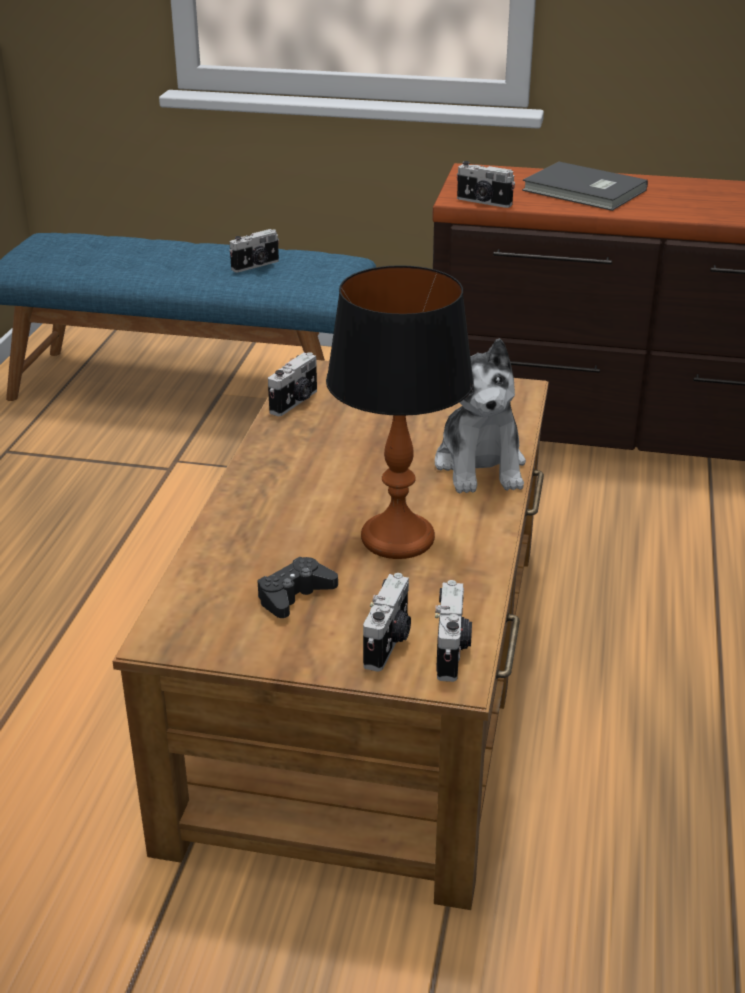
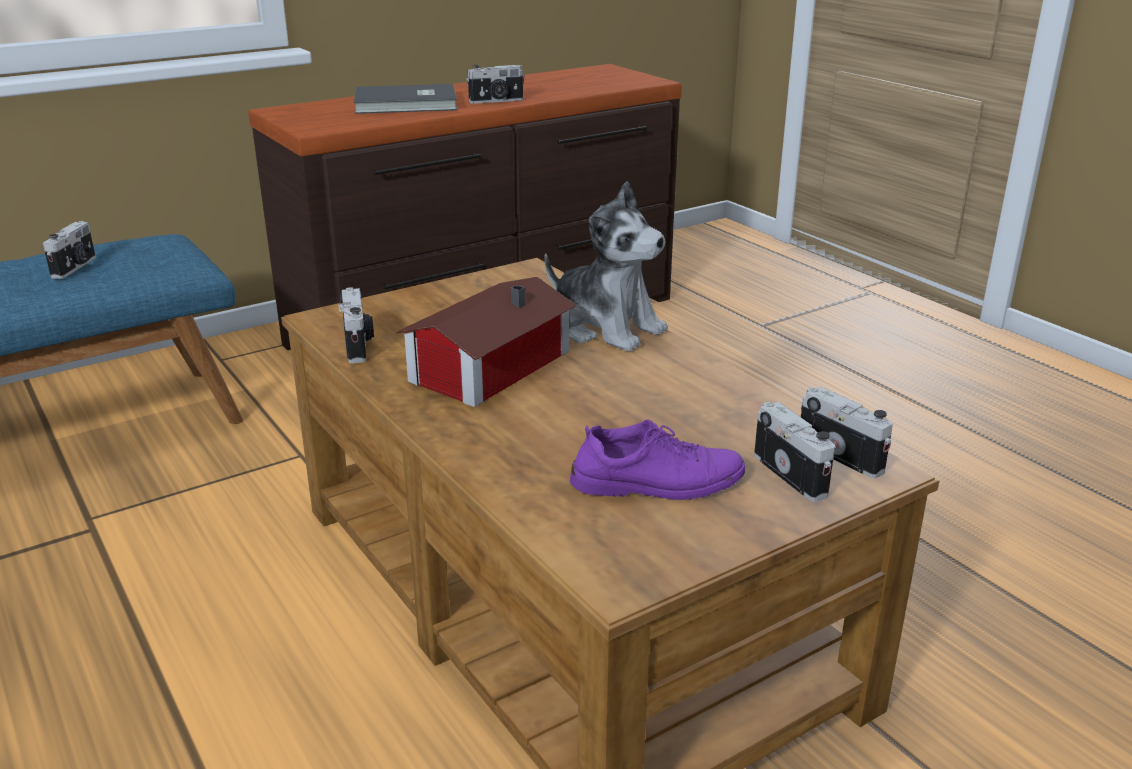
camera: 45 degrees left, 5 degrees down
(294, 595) = (657, 482): black game controller -> purple shoe
(342, 456) = (484, 367): none -> toy house
(396, 539) = (648, 403): table lamp -> none
(483, 202) = (340, 127): camera -> camera (496, 101)

